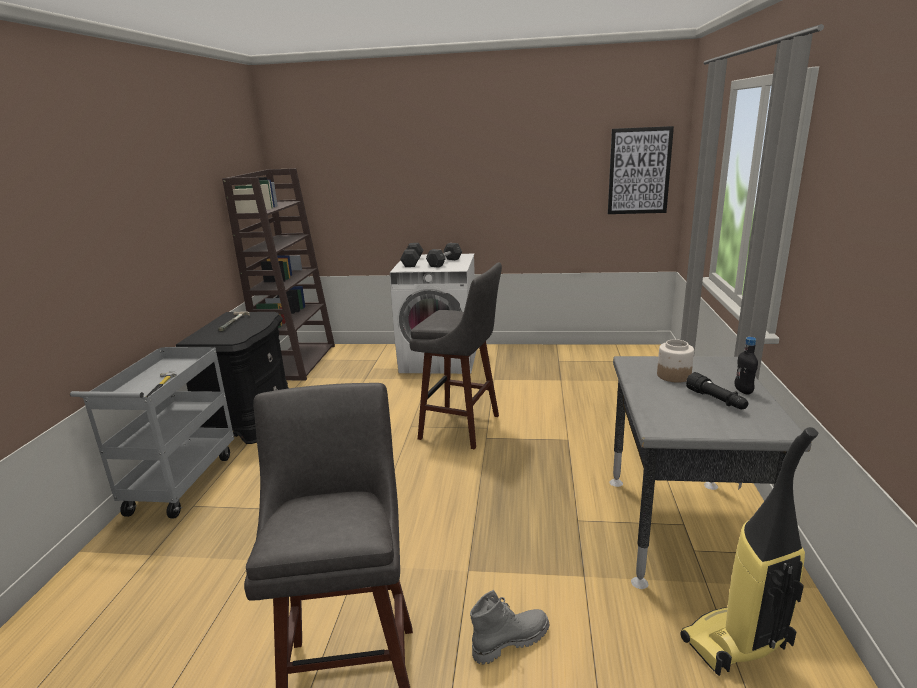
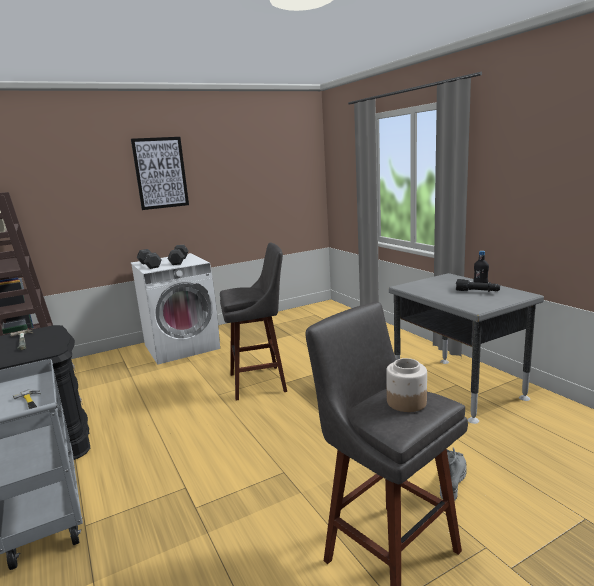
camera: 35 degrees left, 5 degrees down
(639, 171) = (298, 179): picture -> picture (160, 173)
(673, 375) = (437, 287): jar -> jar (406, 402)
(736, 644) = (546, 426): vacuum cleaner -> none

